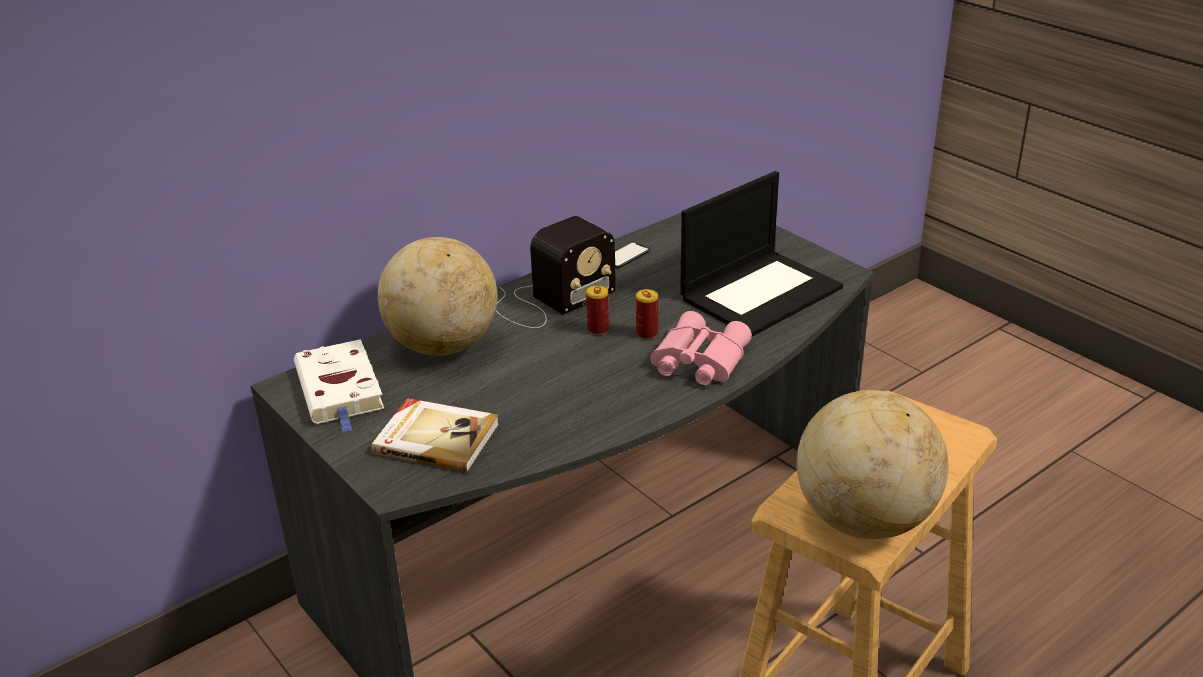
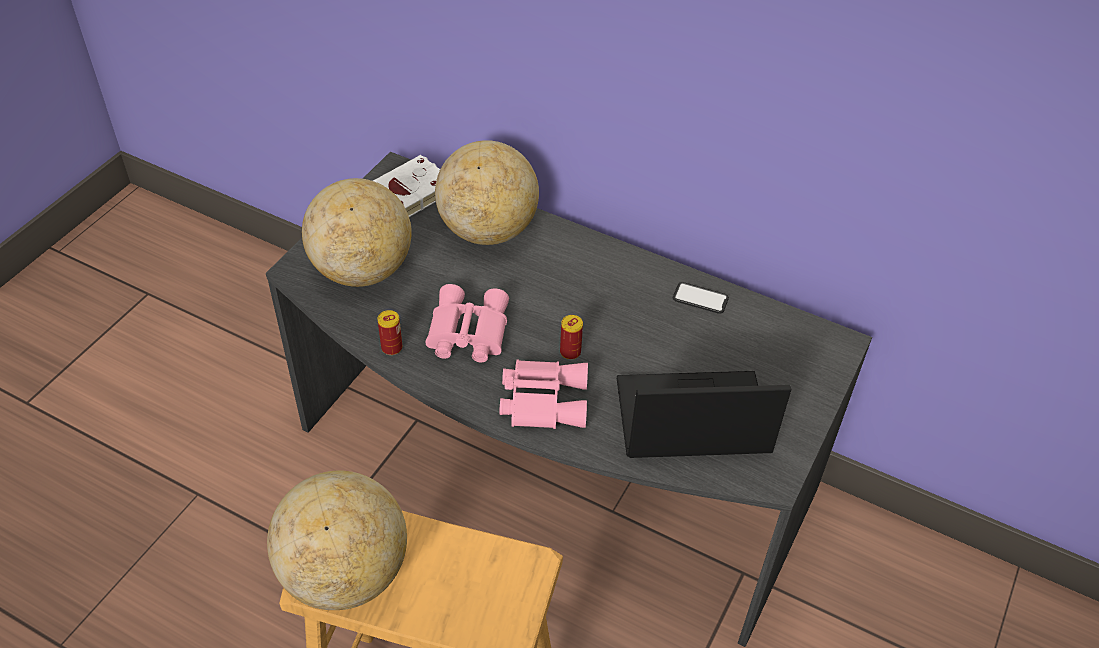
camera: 65 degrees right, 15 degrees up
(436, 438) = (362, 270): book -> globe
(550, 301) = (590, 272): radio -> none
(581, 387) = (466, 333): none -> pink binoculars
(598, 329) = (560, 317): can -> can (391, 347)
(761, 292) = (691, 418): laptop -> laptop turned 150 degrees clockwise

